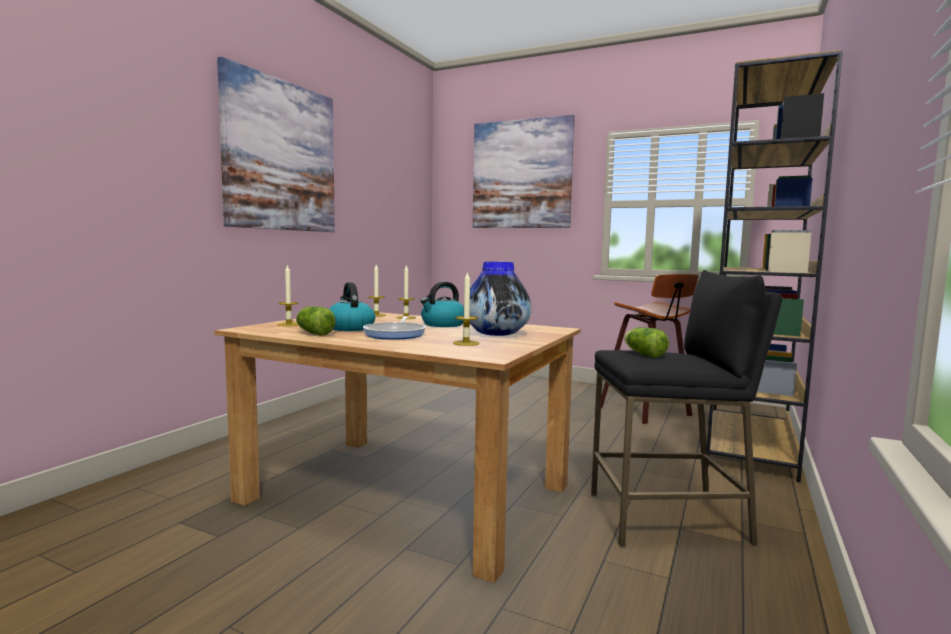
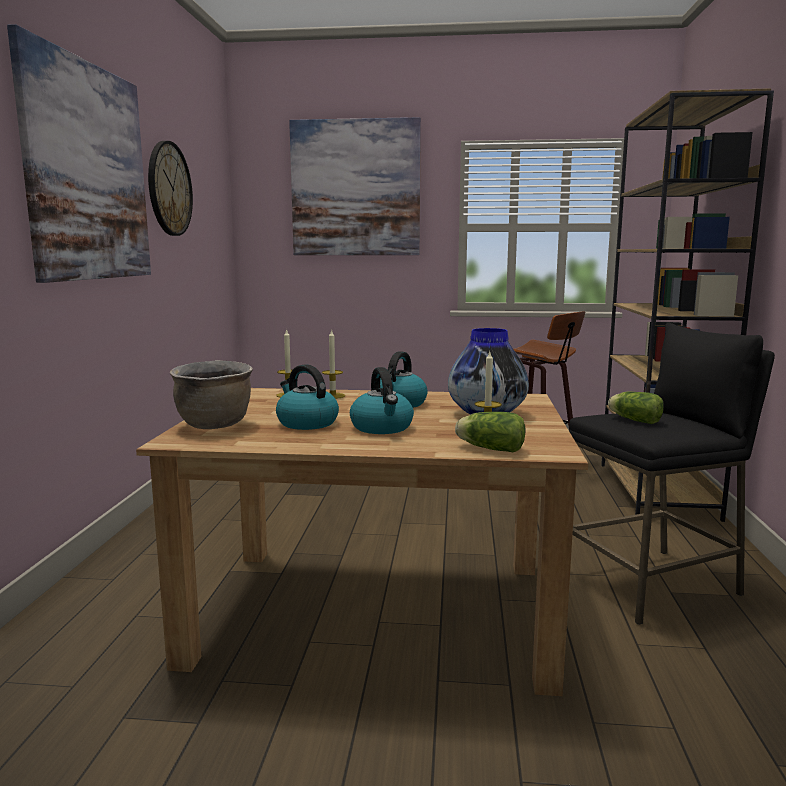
camera: 20 degrees left, 5 degrees up
(288, 324) = (215, 425): candle -> brown cooking pot
(313, 333) = (281, 438): lettuce -> lettuce (489, 448)
(363, 173) = (169, 189): none -> wall clock
(396, 334) = (382, 428): frying pan -> kettle

